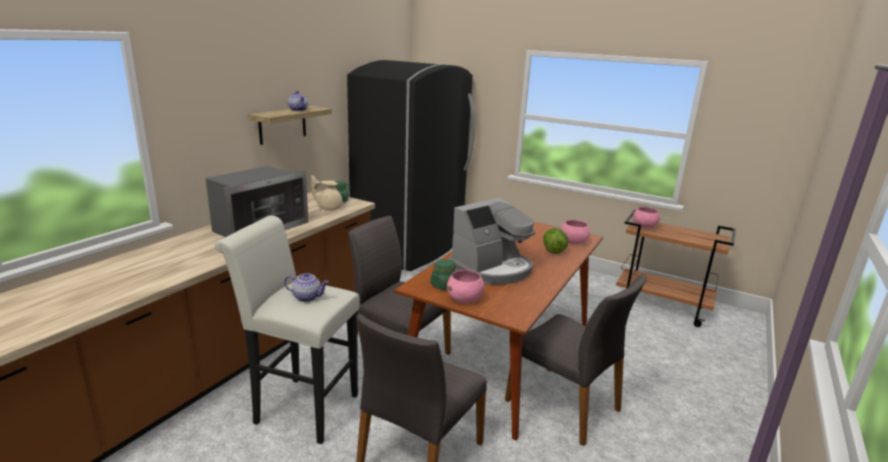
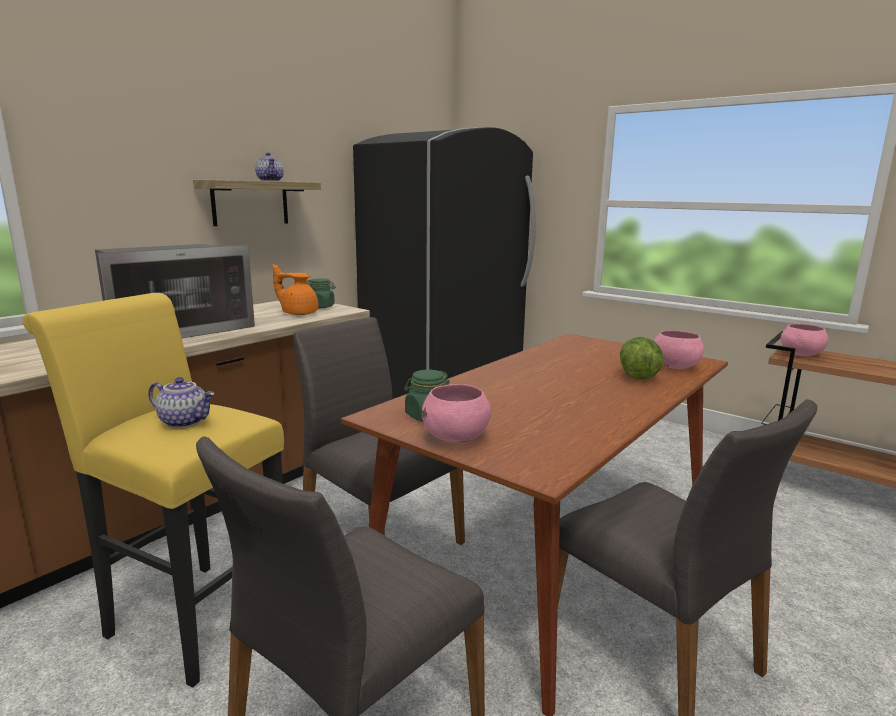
camera: 10 degrees right, 5 degrees down
(300, 407) = (191, 614): white stool -> yellow stool
(329, 208) = (298, 313): beige teapot -> orange teapot
(492, 269) = (523, 396): coffee machine -> none

